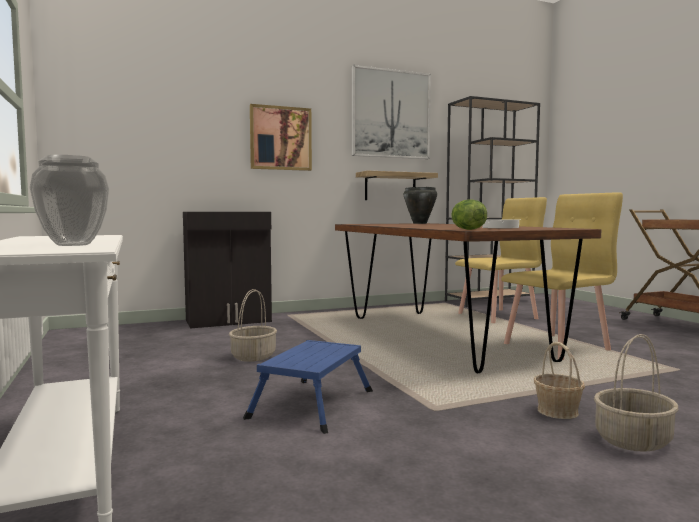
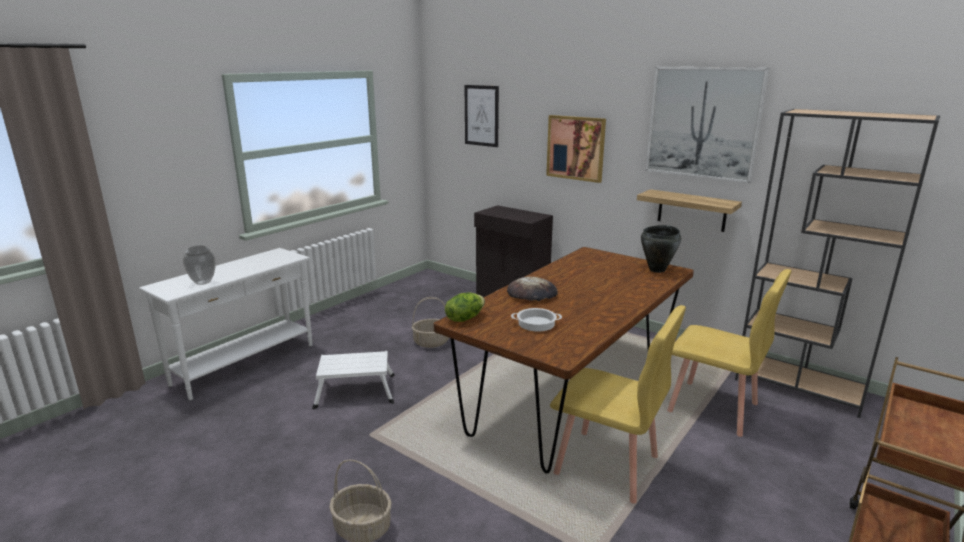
camera: 60 degrees right, 15 degrees up
(151, 103) = (481, 115): none -> picture
(313, 403) = (356, 391): blue step ladder -> white step ladder
(430, 226) = (532, 294): none -> bread
(557, 411) = (402, 487): basket -> none

